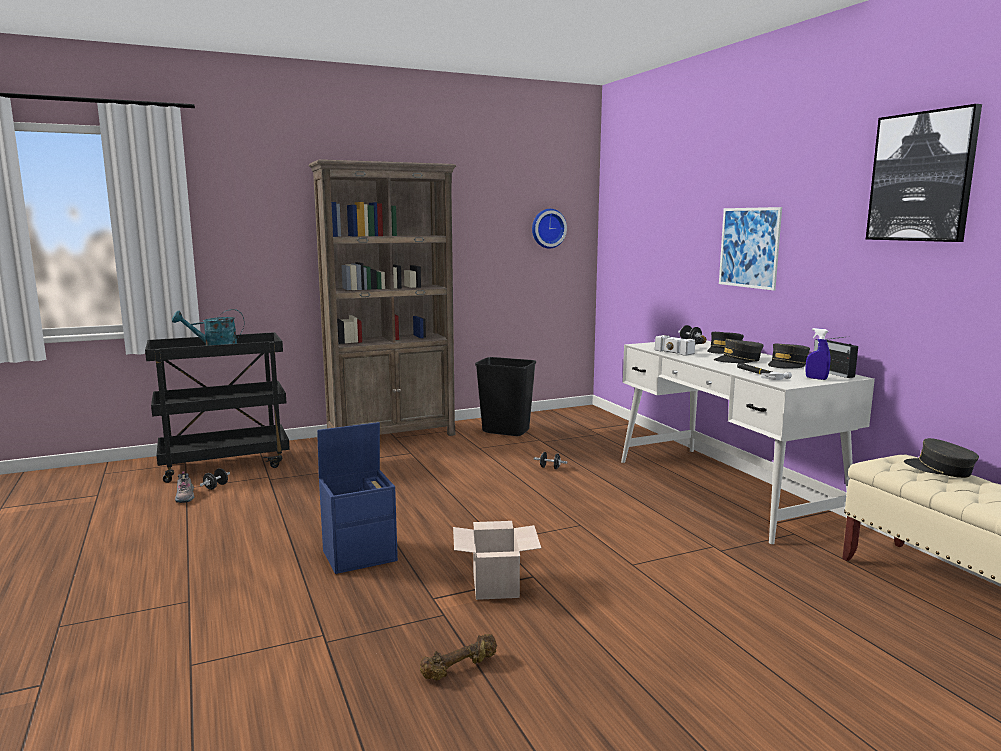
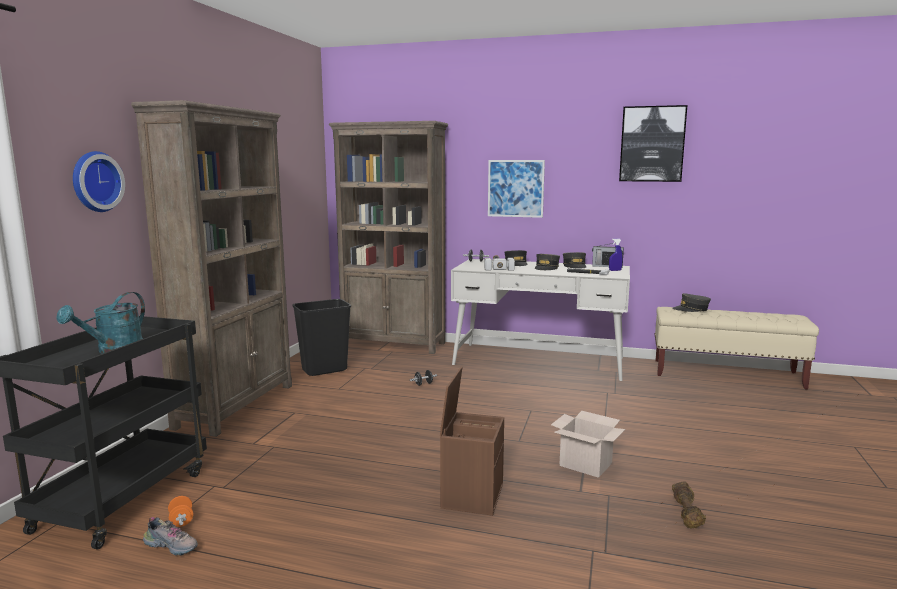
camera: 50 degrees left, 0 degrees up
(216, 487) = (181, 521): black dumbbell -> orange dumbbell
(361, 555) = (471, 495): blue storage box -> brown storage box
(548, 228) = (301, 176): wall clock -> wall clock (94, 181)
(617, 428) = (394, 344): none -> brown bookcase

